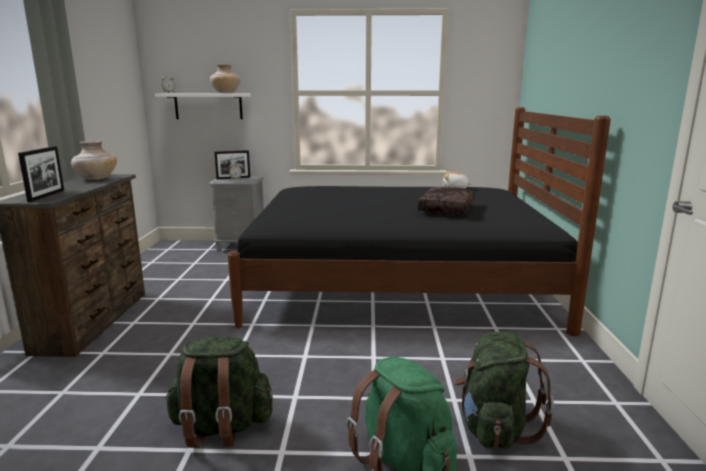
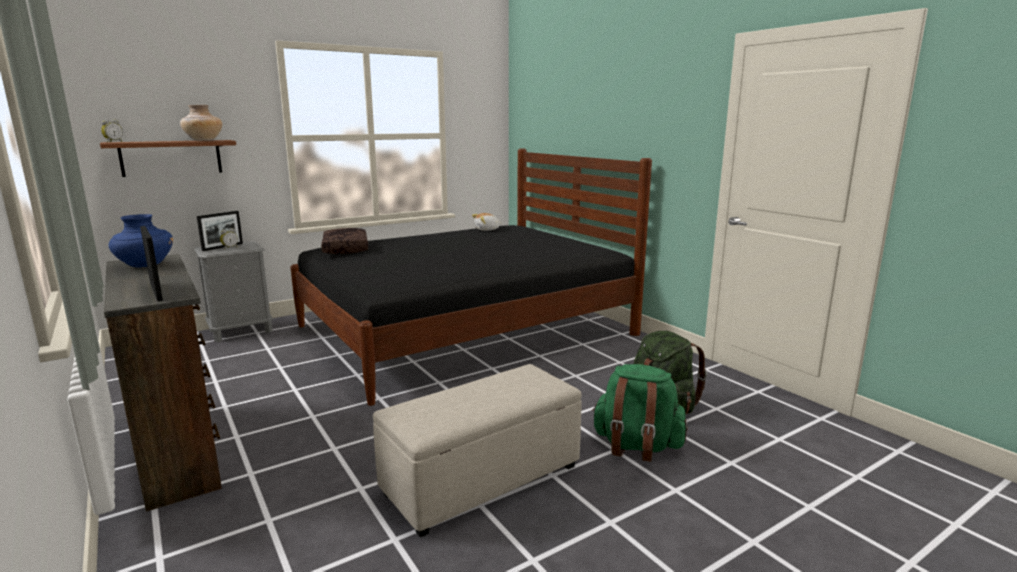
camera: 35 degrees left, 0 degrees up
(96, 179) = (145, 265): beige vase -> blue vase
(208, 106) = (171, 157): white shelf -> brown shelf
(221, 427) = (481, 480): green backpack -> beige ottoman
(447, 209) = (520, 248): brown pillow -> brown pillow (346, 249)

